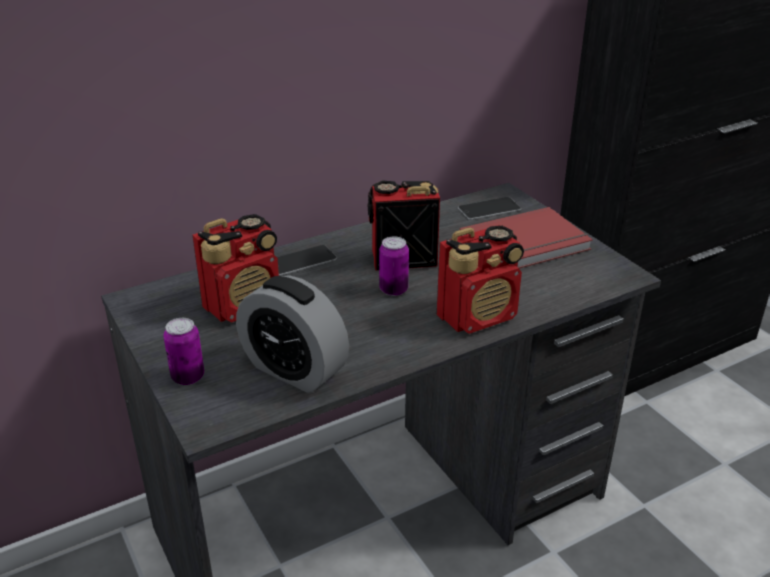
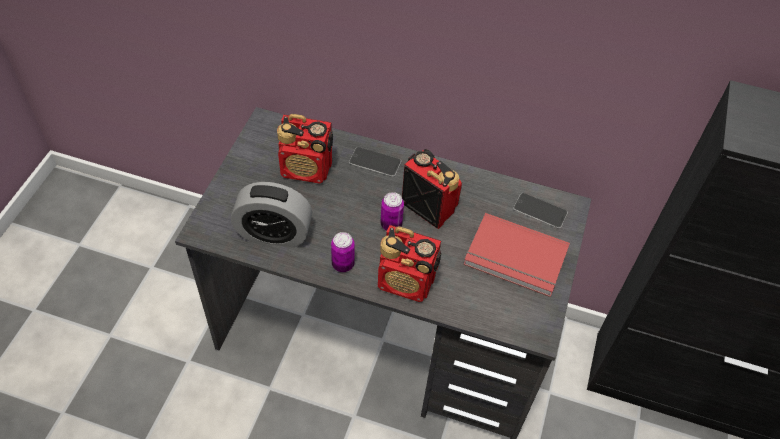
camera: 45 degrees right, 20 degrees up
(188, 377) = (227, 195): can -> can (343, 264)
(294, 370) = (274, 233): alarm clock -> alarm clock turned 75 degrees counterclockwise

